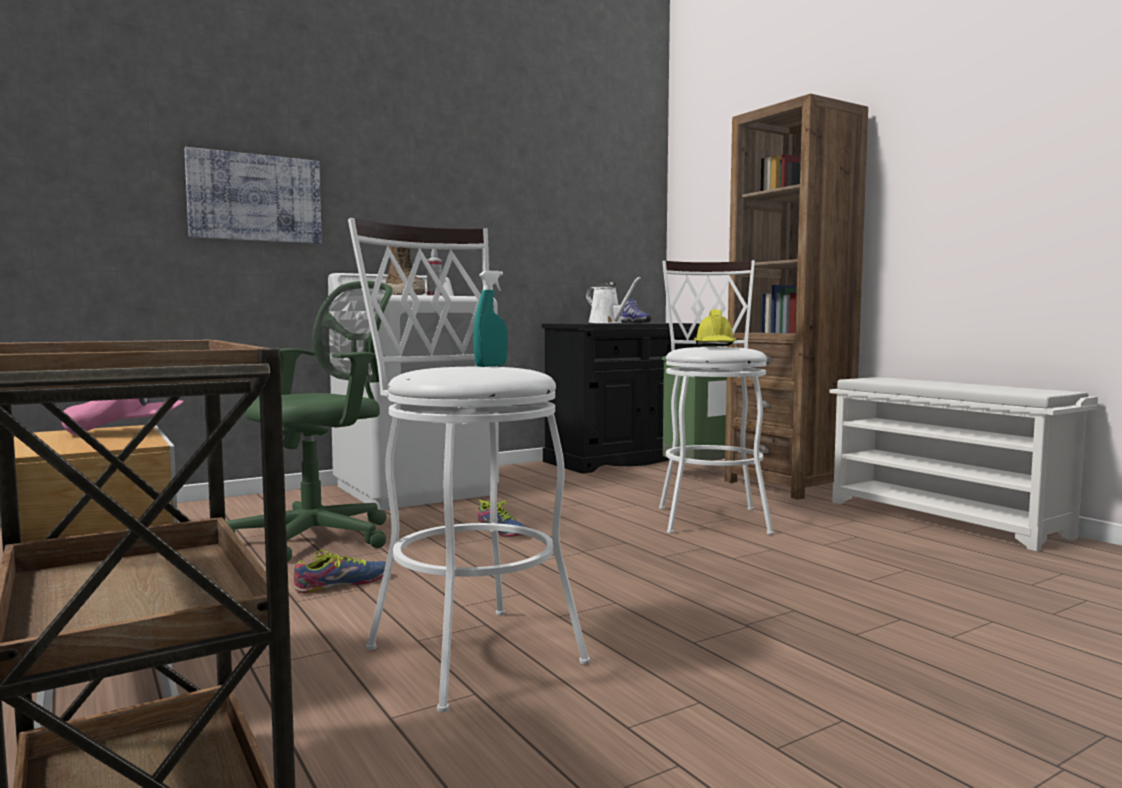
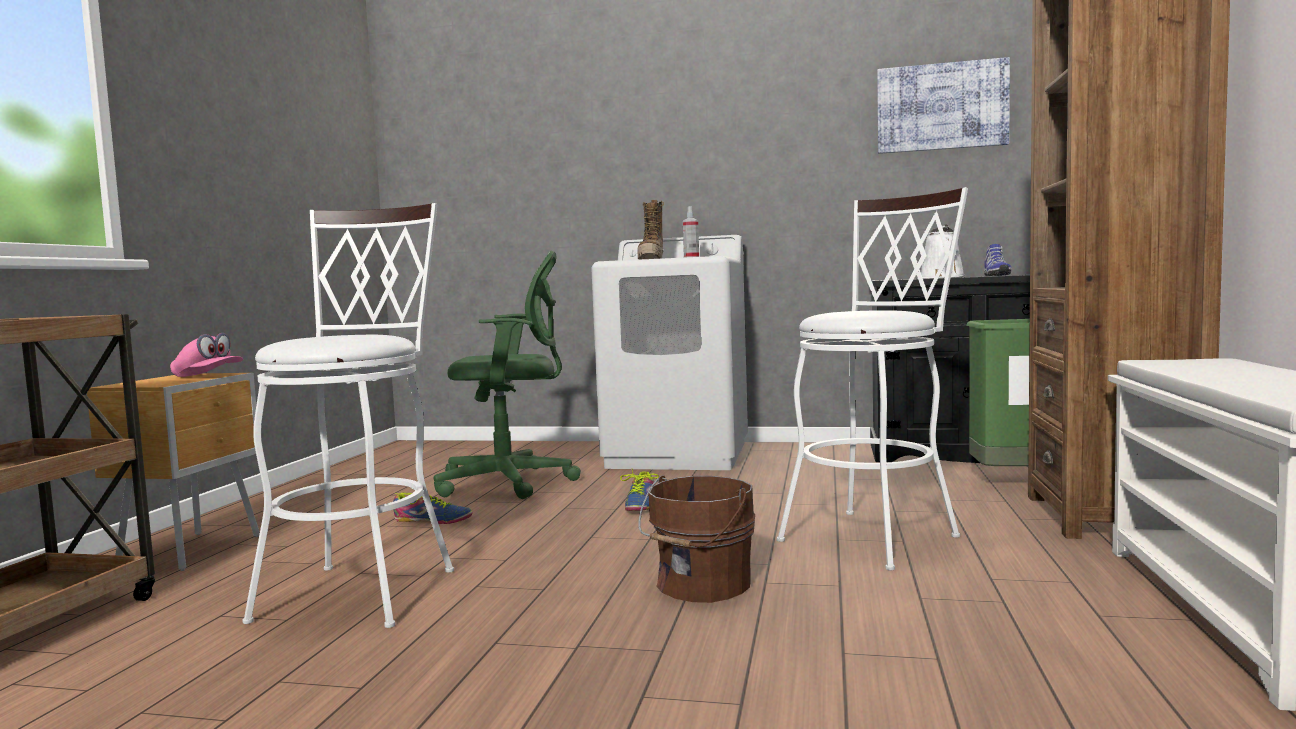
camera: 45 degrees right, 0 degrees up
(255, 198) = (563, 179): picture -> picture (941, 107)
(491, 366) = (362, 334): turquoise spray bottle -> none
(705, 570) = (700, 585): none -> brown bucket
(715, 347) = (861, 311): yellow hard hat -> none

